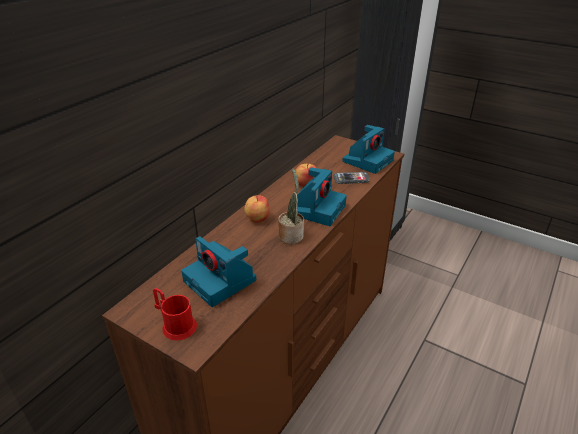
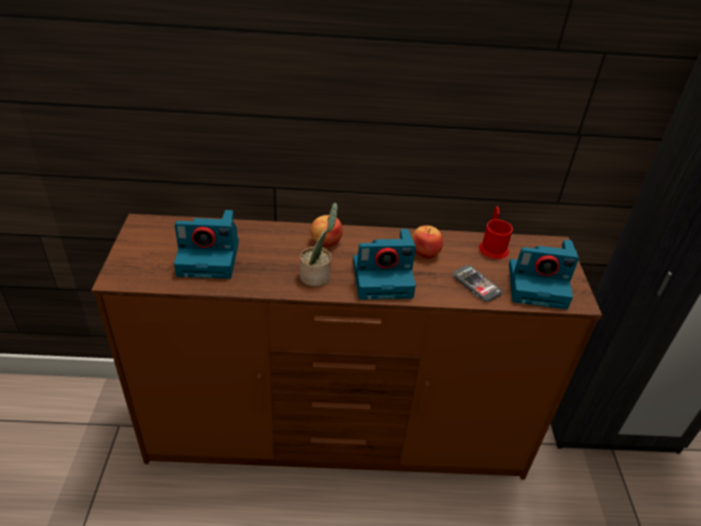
camera: 55 degrees right, 5 degrees up
(175, 325) = (138, 255): red mug -> red mug (492, 246)
(221, 281) = (210, 258): camera -> camera turned 105 degrees counterclockwise

